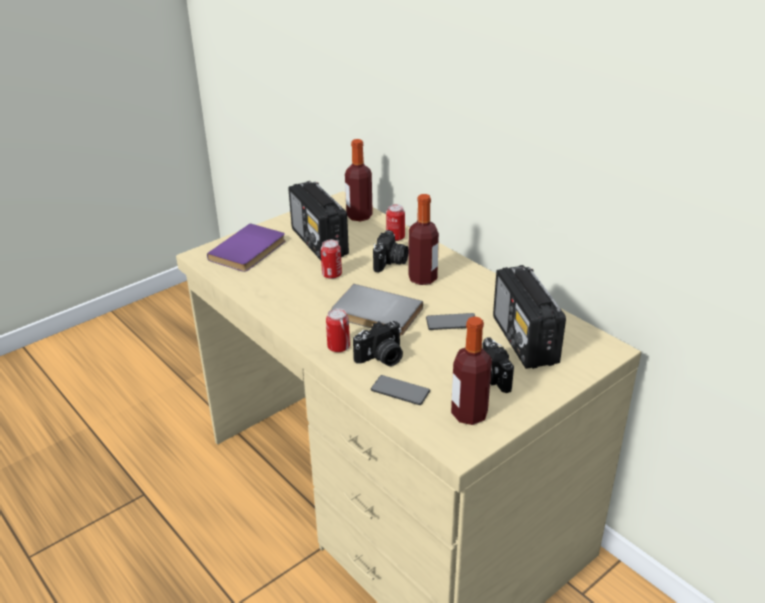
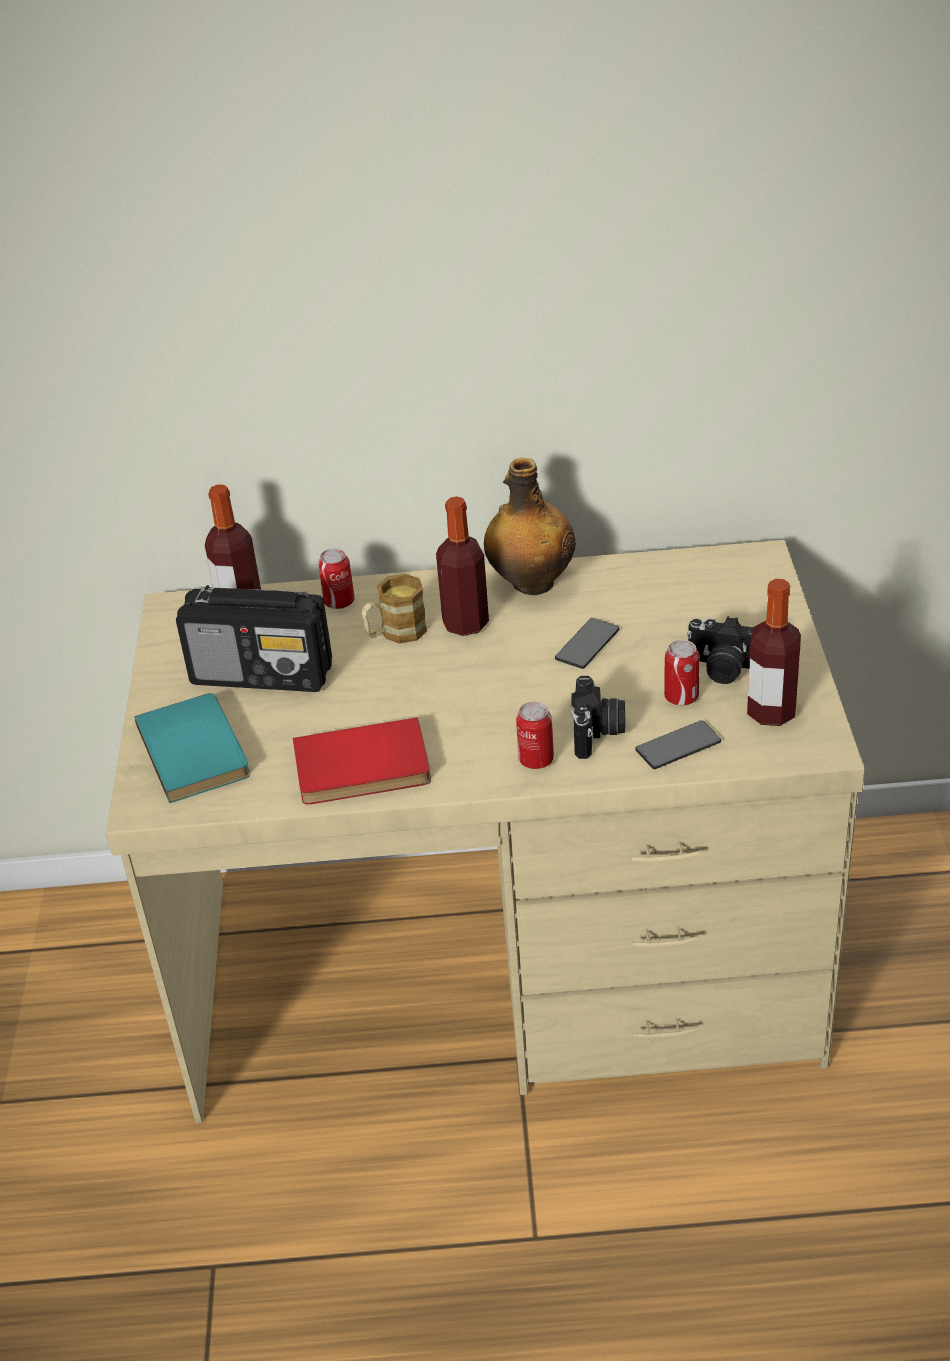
camera: 50 degrees left, 5 degrees up
(250, 251) = (197, 750): purple book -> turquoise book
(279, 299) = (362, 769): none -> red book
(332, 275) = (361, 697): can -> can (681, 697)
(375, 314) = (499, 698): grey book -> none
(390, 262) = (395, 633): camera -> mug
(480, 283) = (531, 583): none -> bottle
(524, 341) = (683, 608): radio -> none

